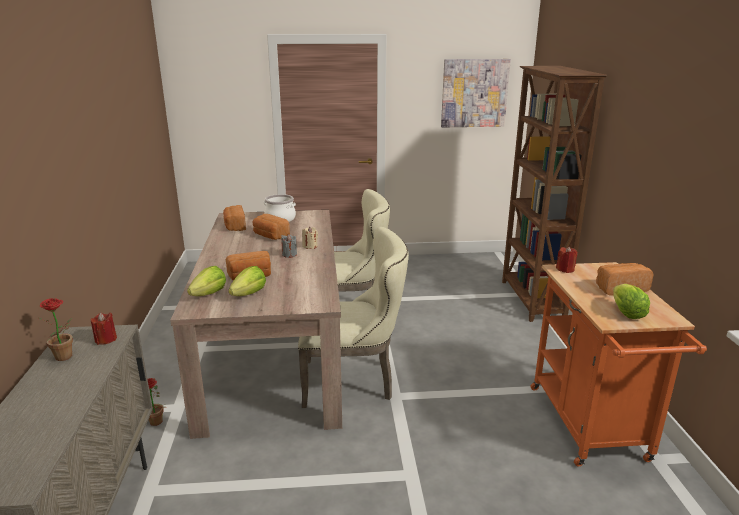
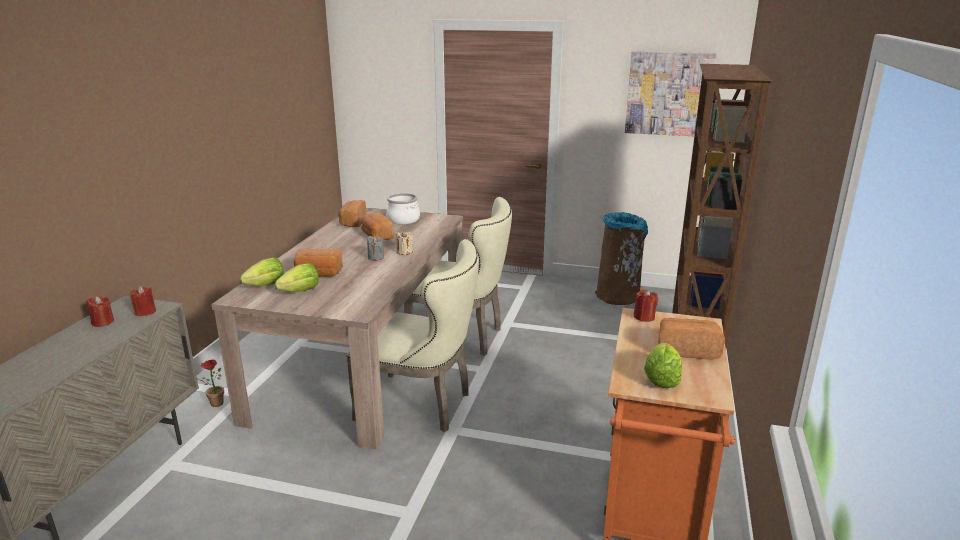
camera: 20 degrees right, 0 degrees up
(66, 357) = (102, 322): potted plant -> red candle
(447, 264) = (618, 297): none -> brown trash can

